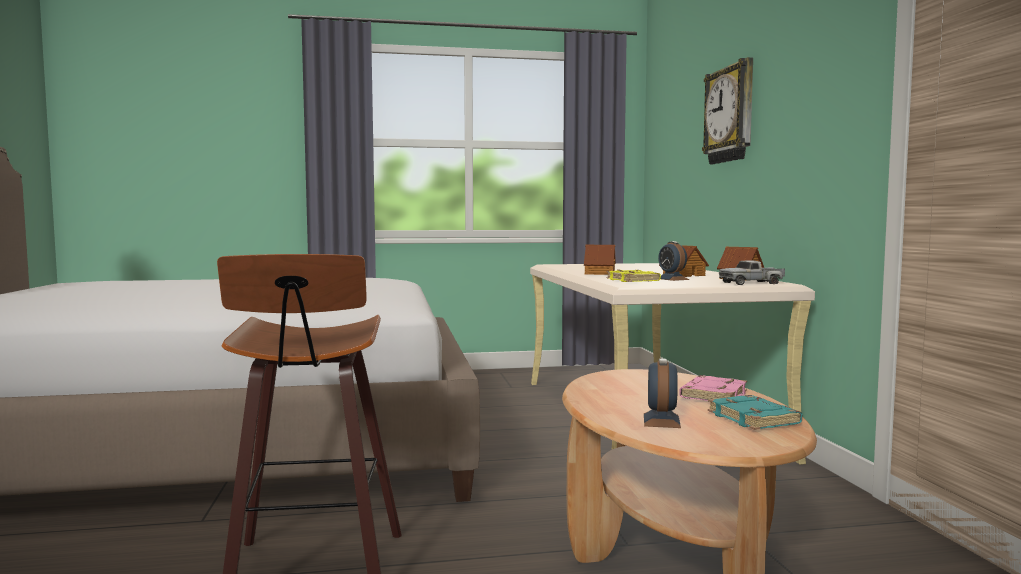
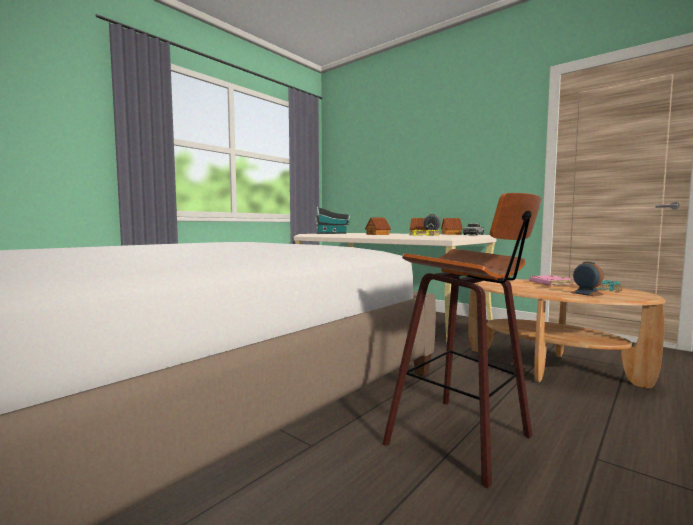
camera: 40 degrees left, 0 degrees up
(582, 266) = (332, 233): none -> toy house
(731, 114) = (414, 150): wall clock -> none

